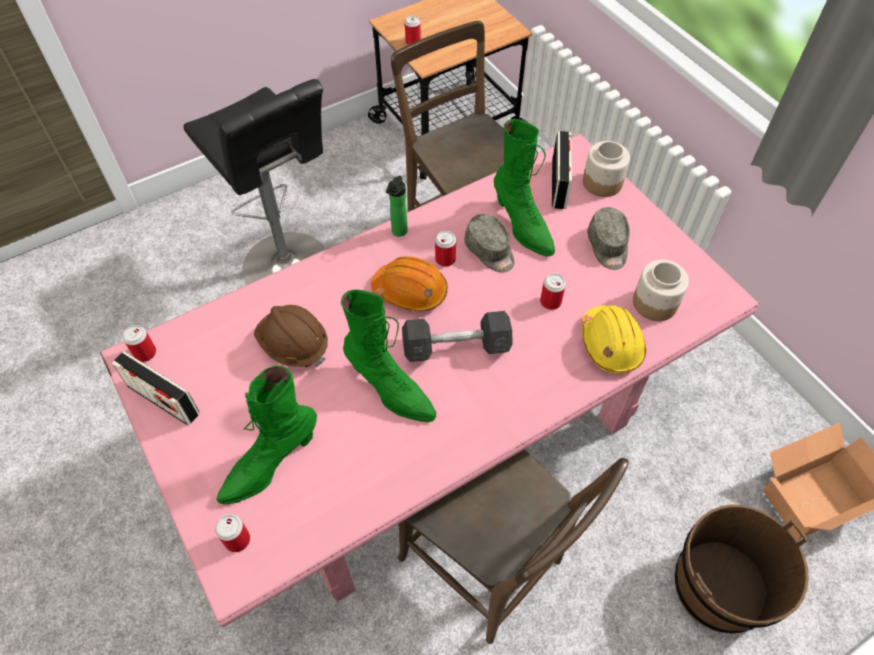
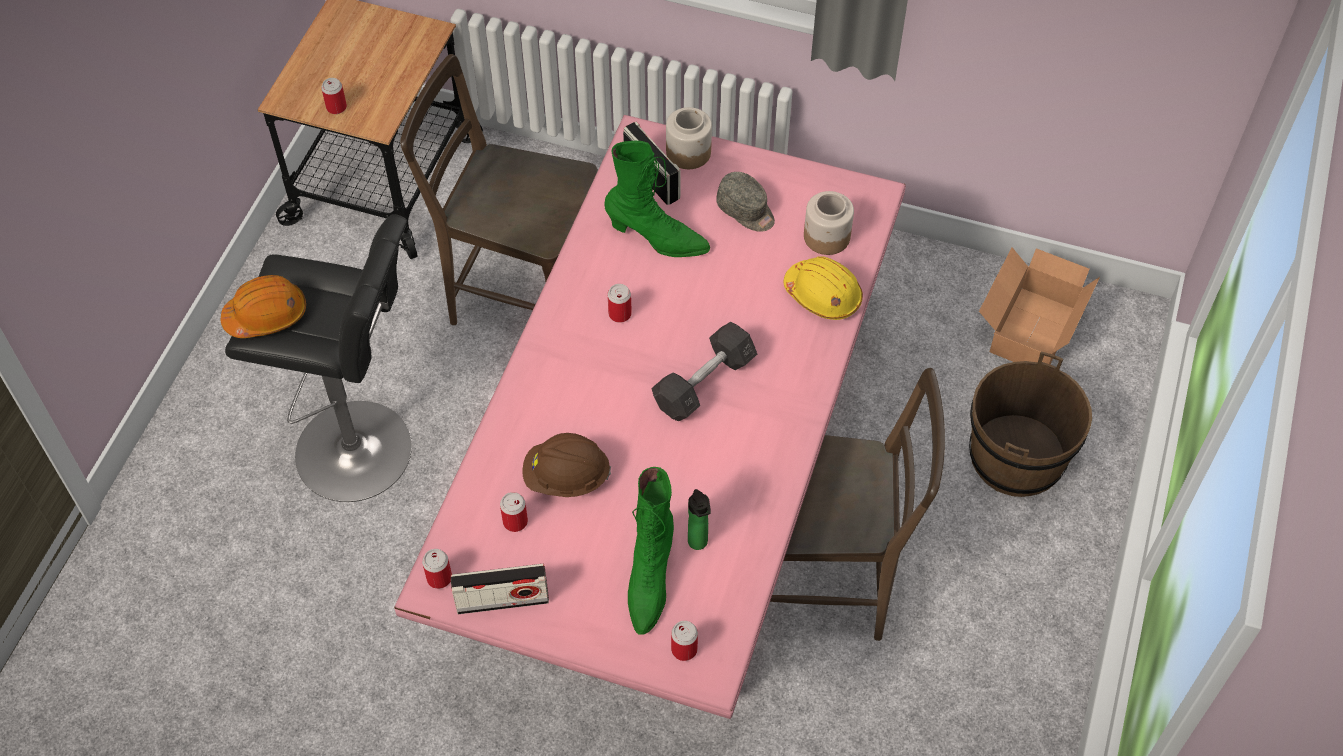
camera: 40 degrees left, 0 degrees up
(390, 390) = (685, 455): green boot -> none
(398, 232) = (553, 317): bottle -> bottle (698, 544)
(410, 291) = (618, 362): orange hard hat -> orange hard hat (266, 315)
(490, 251) = (652, 281): grey cap -> none
(550, 302) = (744, 292): can -> can (515, 521)

